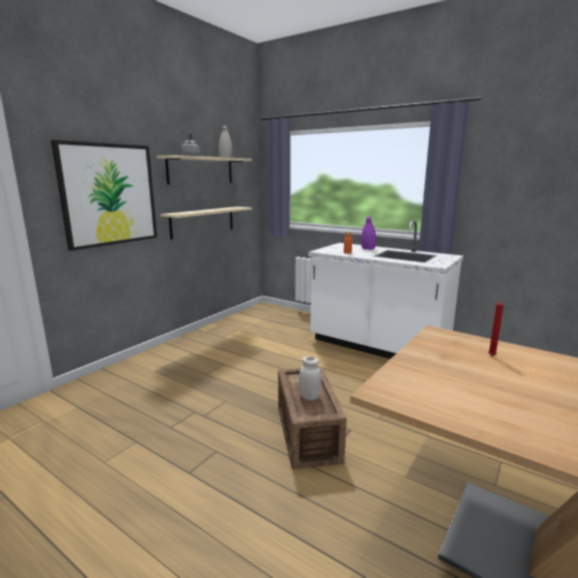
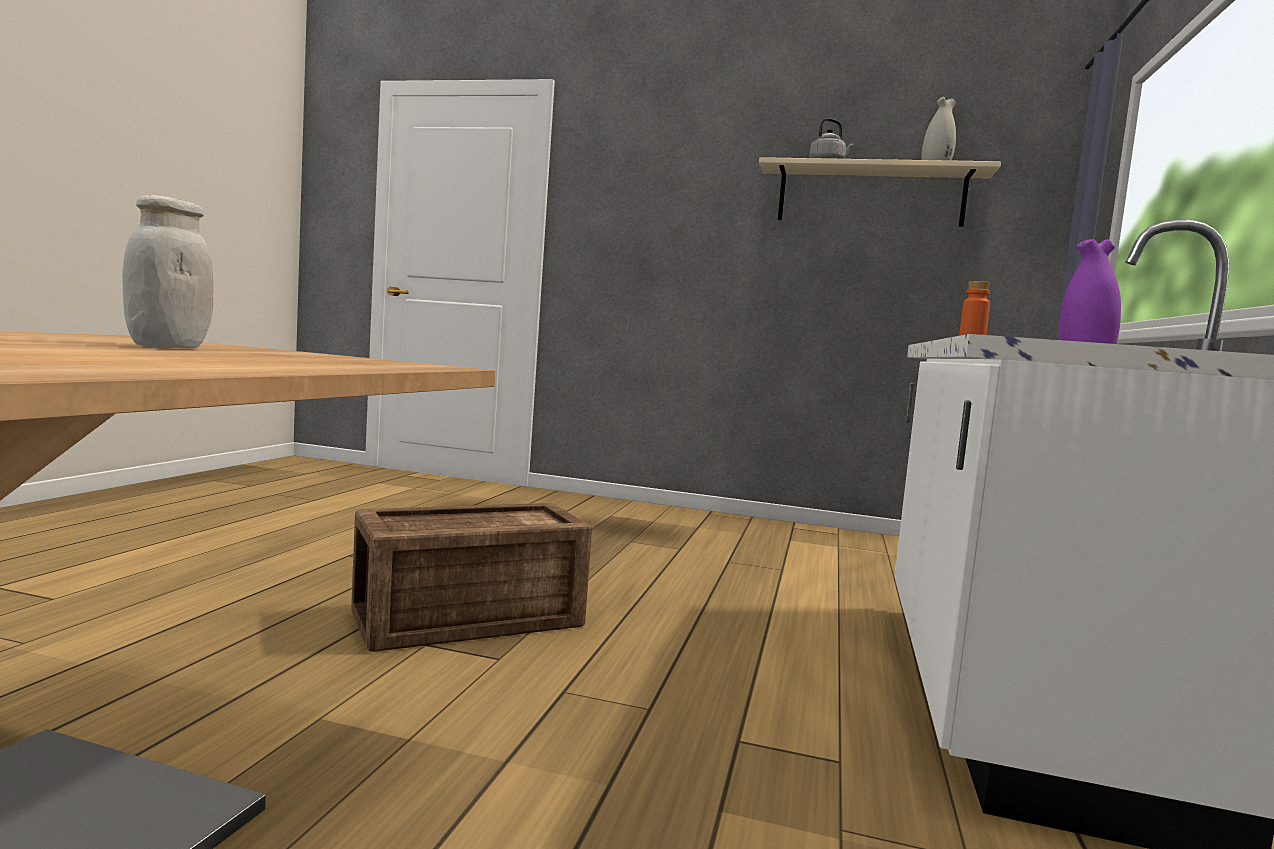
camera: 70 degrees right, 10 degrees down
(109, 195) = (662, 230): picture -> none
(203, 222) = (855, 303): beige shelf -> none
(309, 397) = (458, 522): white jar -> white jar (168, 347)
(493, 356) = (256, 359): red candle -> none

